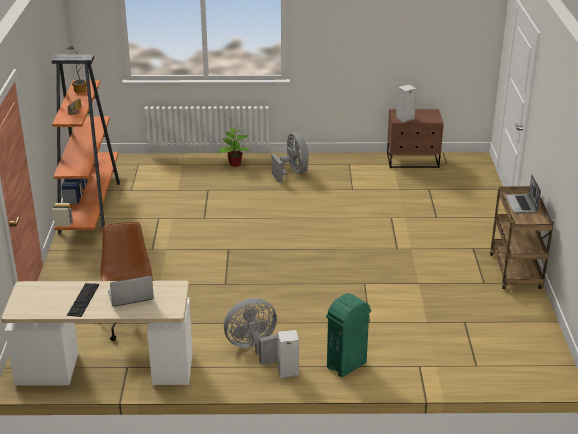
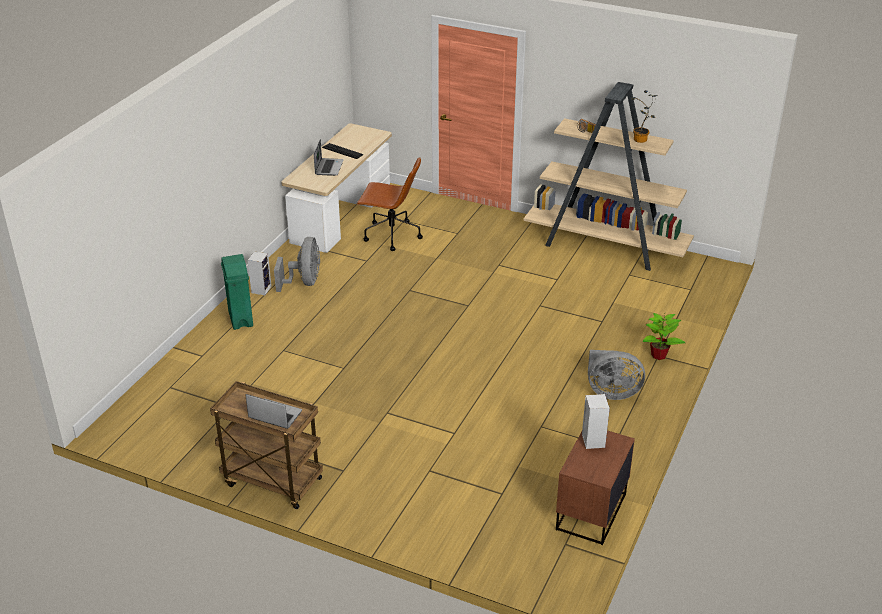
camera: 115 degrees right, 5 degrees up
(90, 206) = (606, 246): orange bookcase -> beige bookcase

